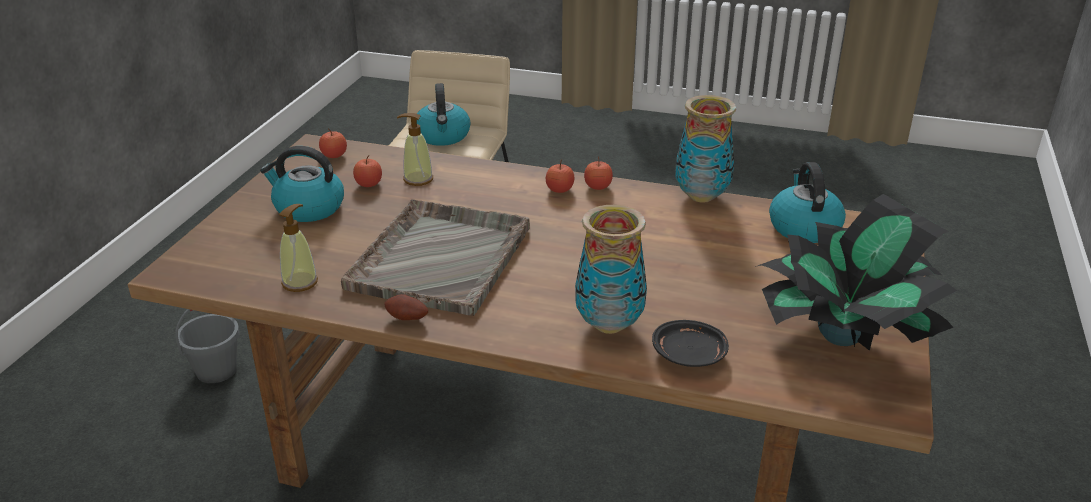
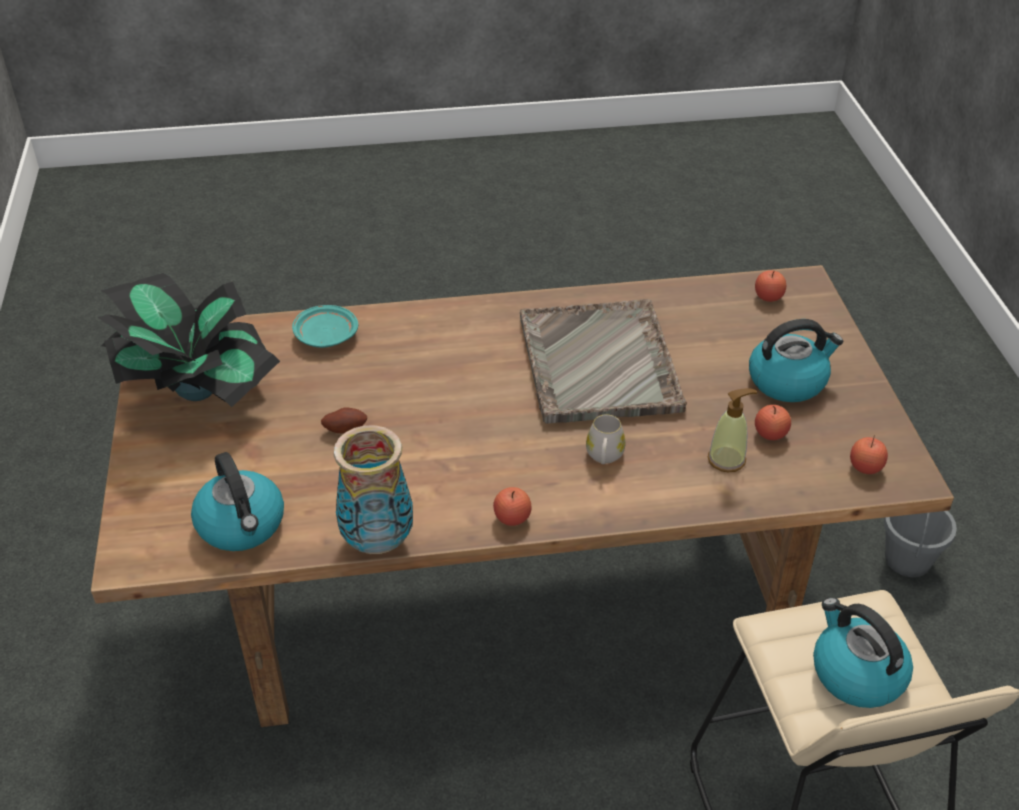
camera: 155 degrees right, 10 degrees up
(300, 282) = (691, 304): soap dispenser -> none
(406, 319) = (571, 300): potato -> potato (345, 428)
(502, 200) = (604, 457): none -> white mug
(559, 189) = (553, 497): apple -> apple (768, 297)
(608, 324) = (404, 342): vase -> none
(690, 355) = (325, 335): black plate -> turquoise plate

